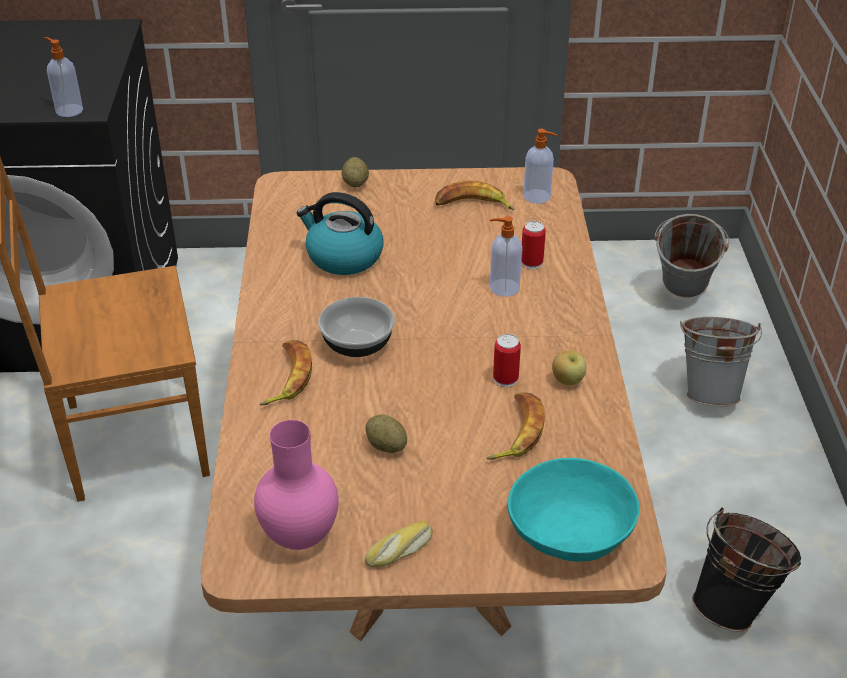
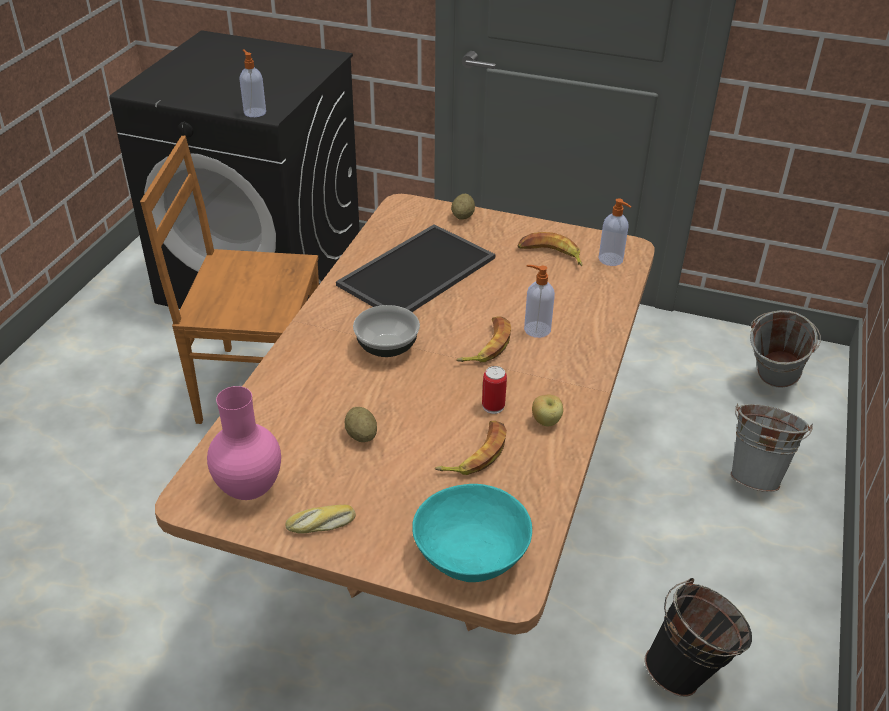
camera: 20 degrees right, 0 degrees up
(287, 377) = (316, 359): banana -> banana (486, 345)
(343, 257) = (417, 273): kettle -> tray
(531, 262) = (573, 314): can -> none

